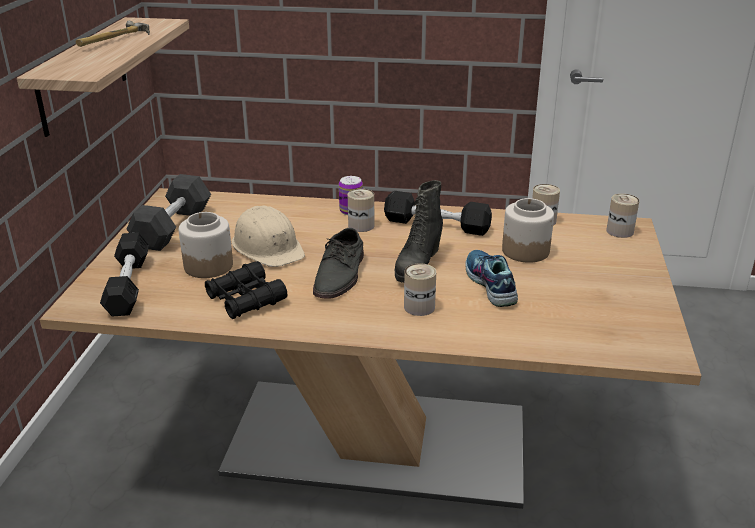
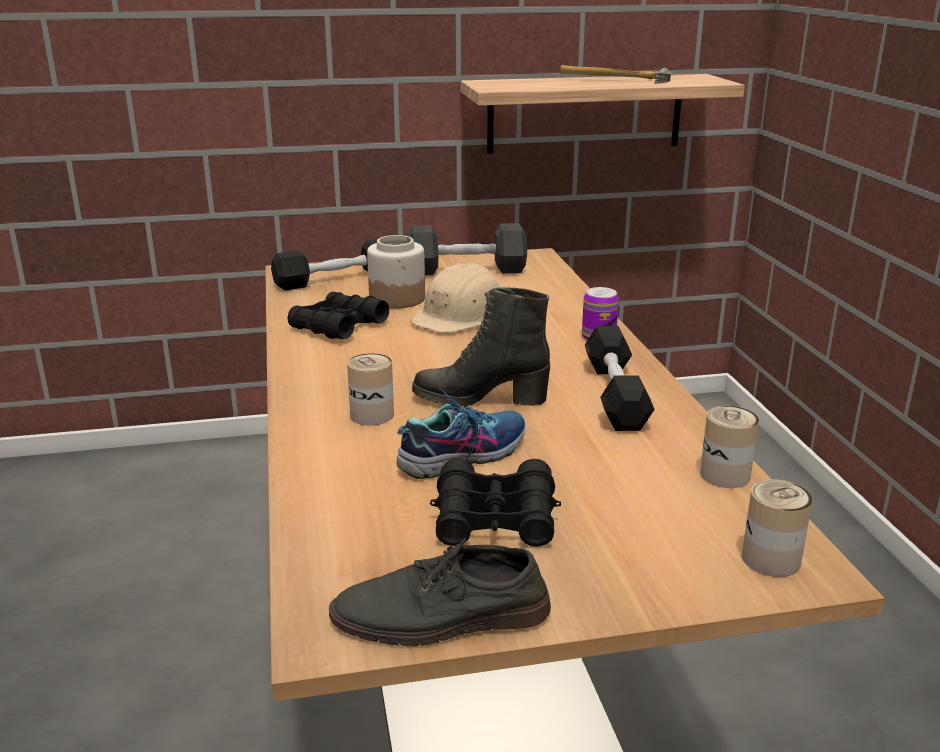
camera: 70 degrees right, 5 degrees down
(340, 275) = (423, 360): grey shoe -> grey shoe (440, 618)
(361, 226) = (562, 350): can -> none
(525, 251) = (596, 470): jar -> none
(566, 288) = (495, 518): none -> black binoculars

